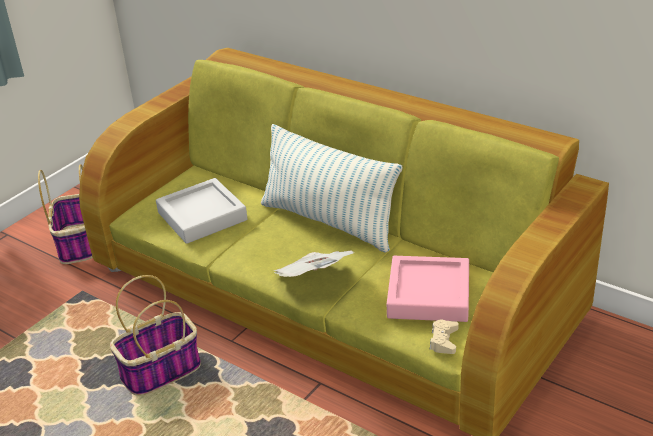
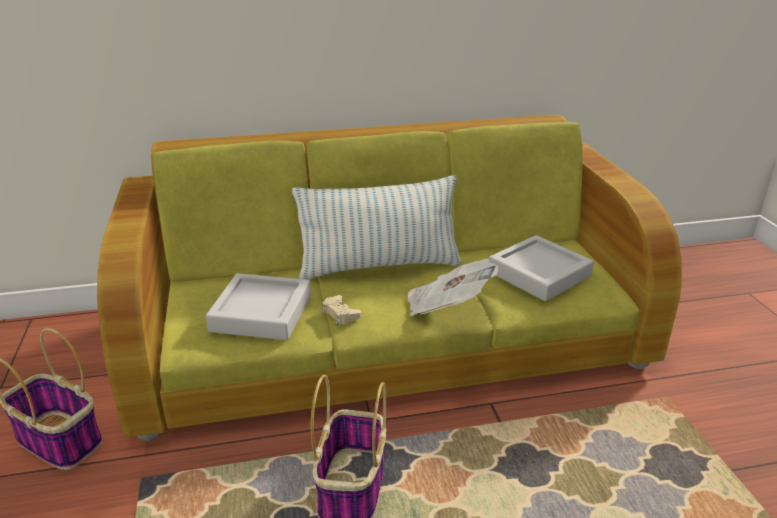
camera: 50 degrees left, 5 degrees down
(428, 295) = (539, 274): pink tray -> grey tray
(443, 341) = (602, 294): beige game controller -> beige game controller (340, 314)

